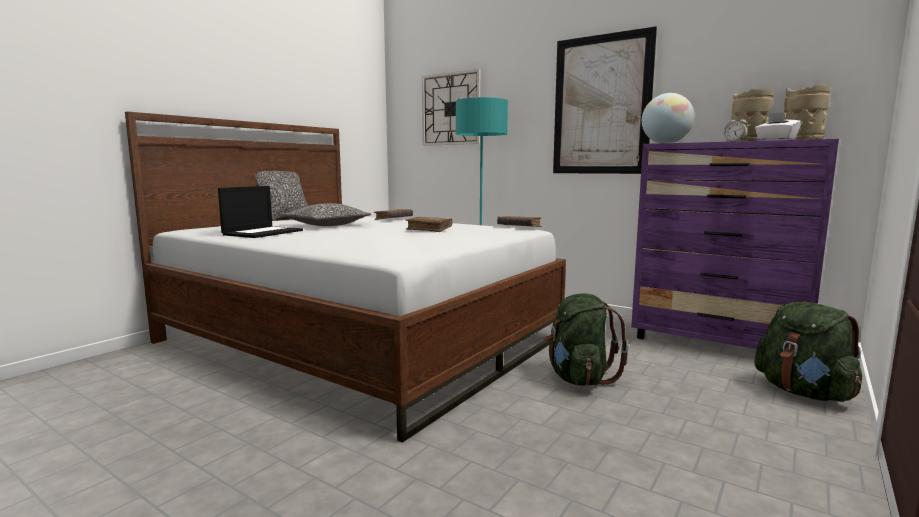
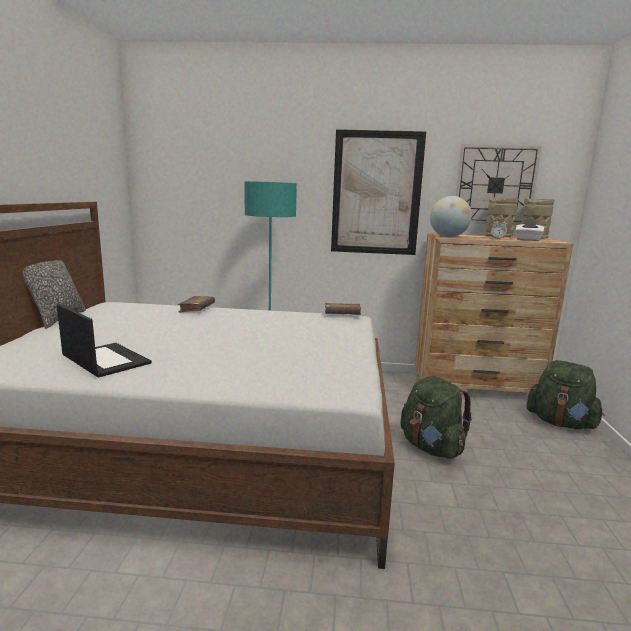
camera: 30 degrees left, 5 degrees up
(263, 232) = (105, 360): laptop -> laptop turned 45 degrees counterclockwise
(327, 225) = (146, 330): pillow -> none
(429, 229) = (274, 328): brown book -> none
(451, 109) = (217, 181): wall clock -> wall clock (495, 185)
(718, 343) = (476, 387): purple dresser -> brown dresser

